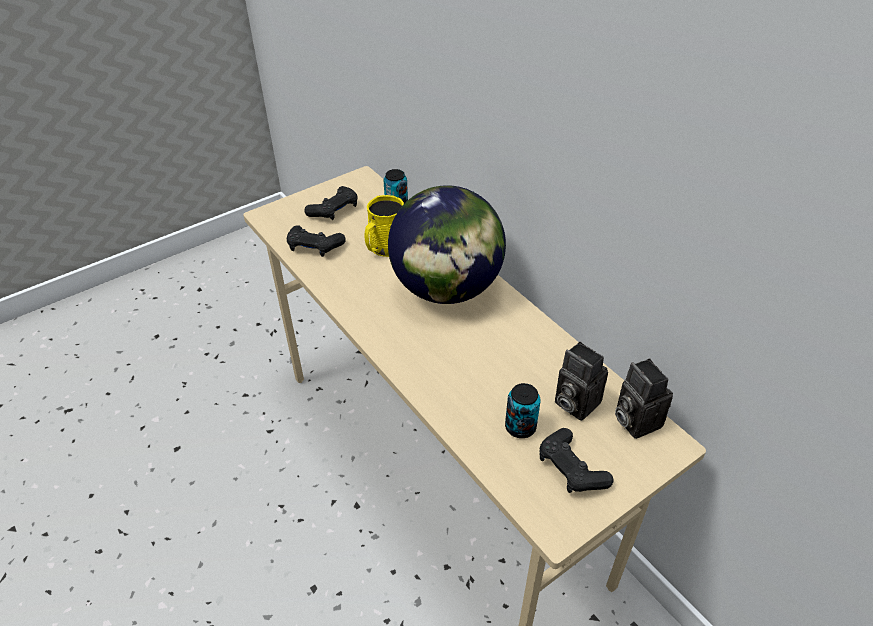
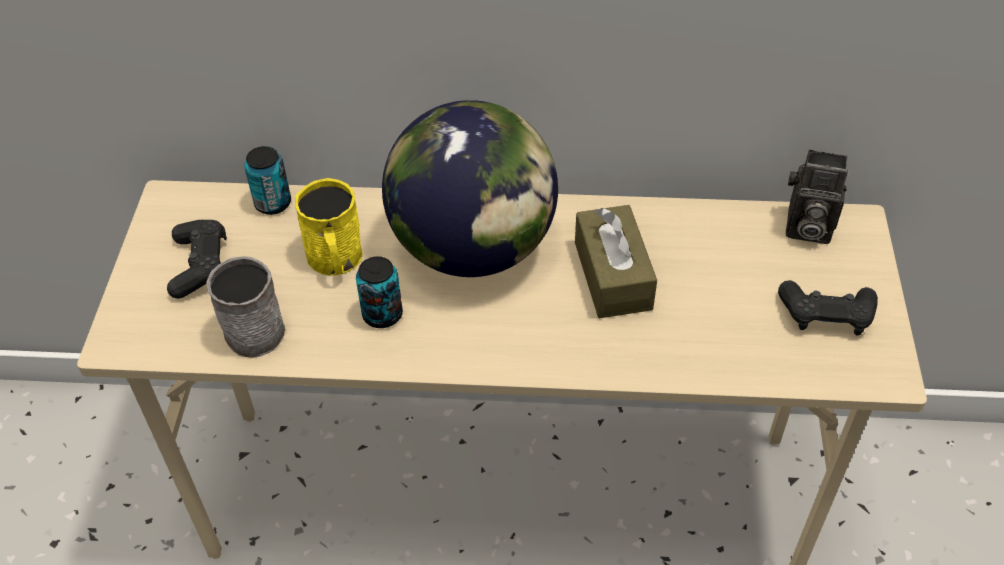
camera: 50 degrees left, 5 degrees up
(314, 247) = (250, 327): black game controller -> grey mug
(490, 352) = (612, 275): none -> brown tissue box
(520, 427) = (740, 319): can -> can (382, 315)
(573, 402) = (744, 256): camera -> none

